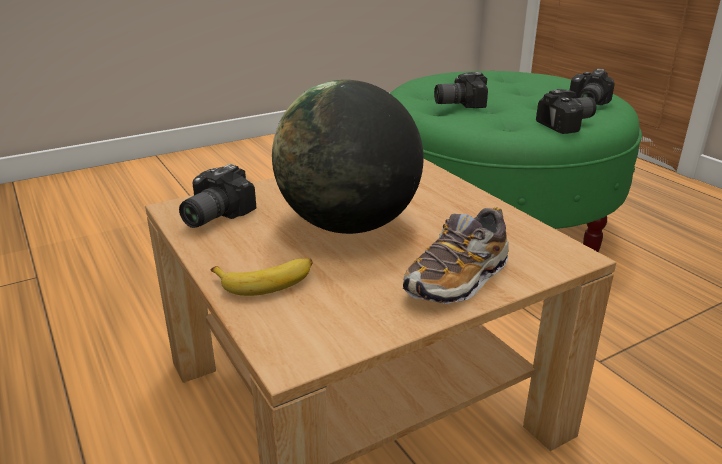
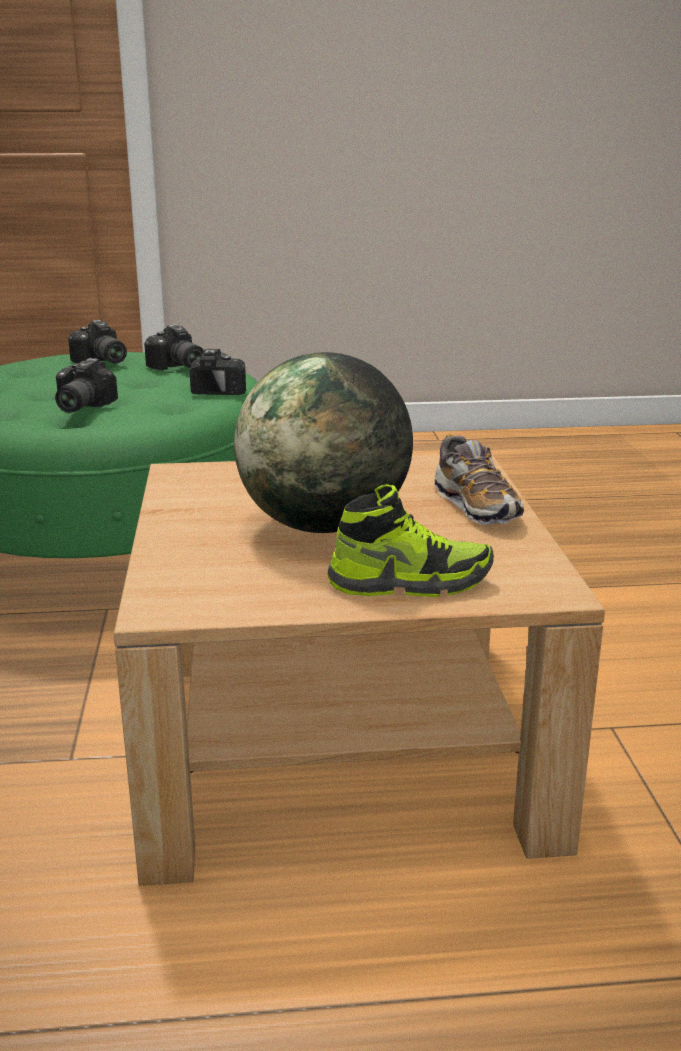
camera: 65 degrees left, 5 degrees down
(211, 215) = (210, 591): camera -> camera (101, 362)
(266, 281) = (409, 583): banana -> shoe

